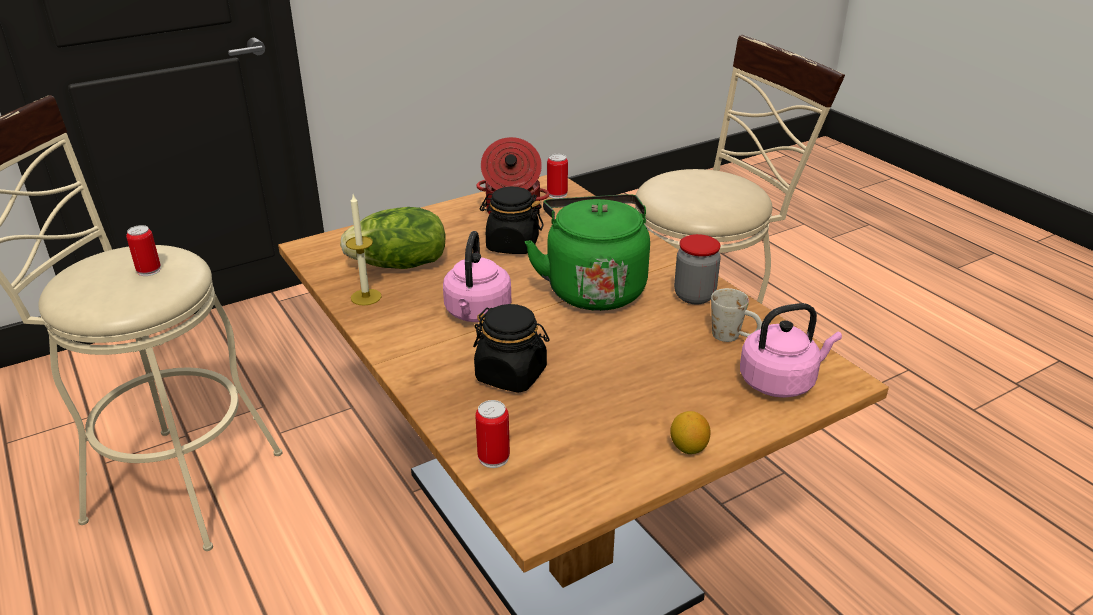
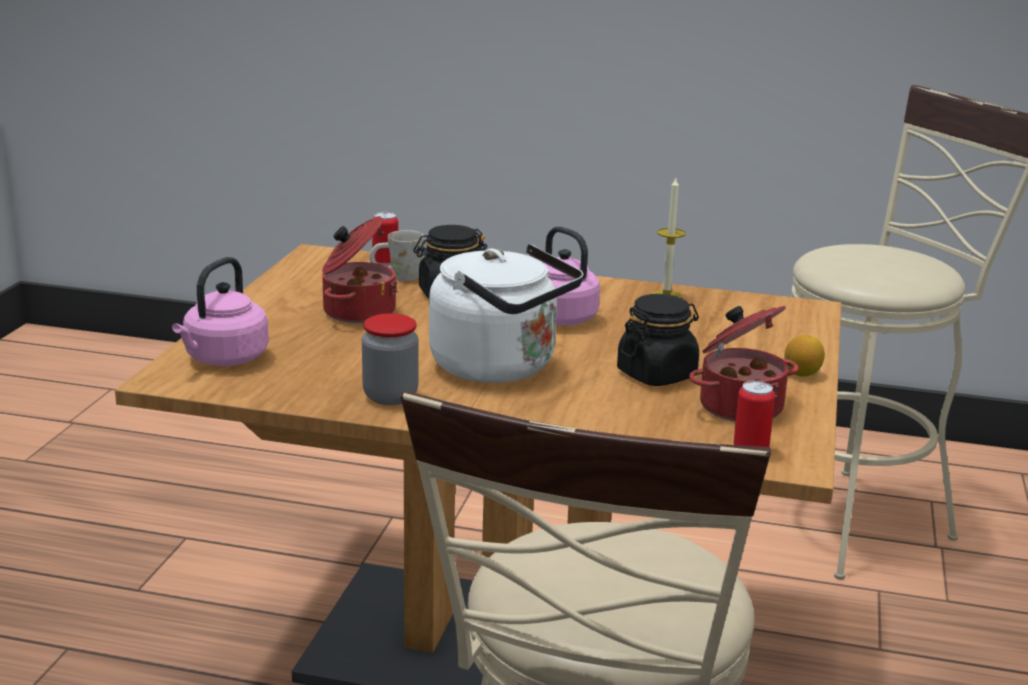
camera: 135 degrees right, 10 degrees down
(149, 270) = (871, 267): can -> none
(400, 265) = (703, 323): lettuce -> none
(593, 288) = (500, 368): green kettle -> white kettle
(614, 391) = (357, 311): none -> cooking pot
(688, 448) = (258, 303): lemon -> lemon (802, 374)
(734, 337) = (304, 376): white mug -> white mug (396, 277)

